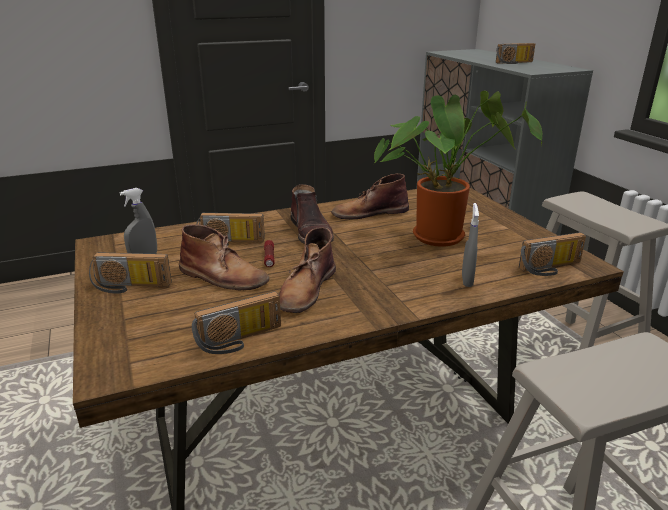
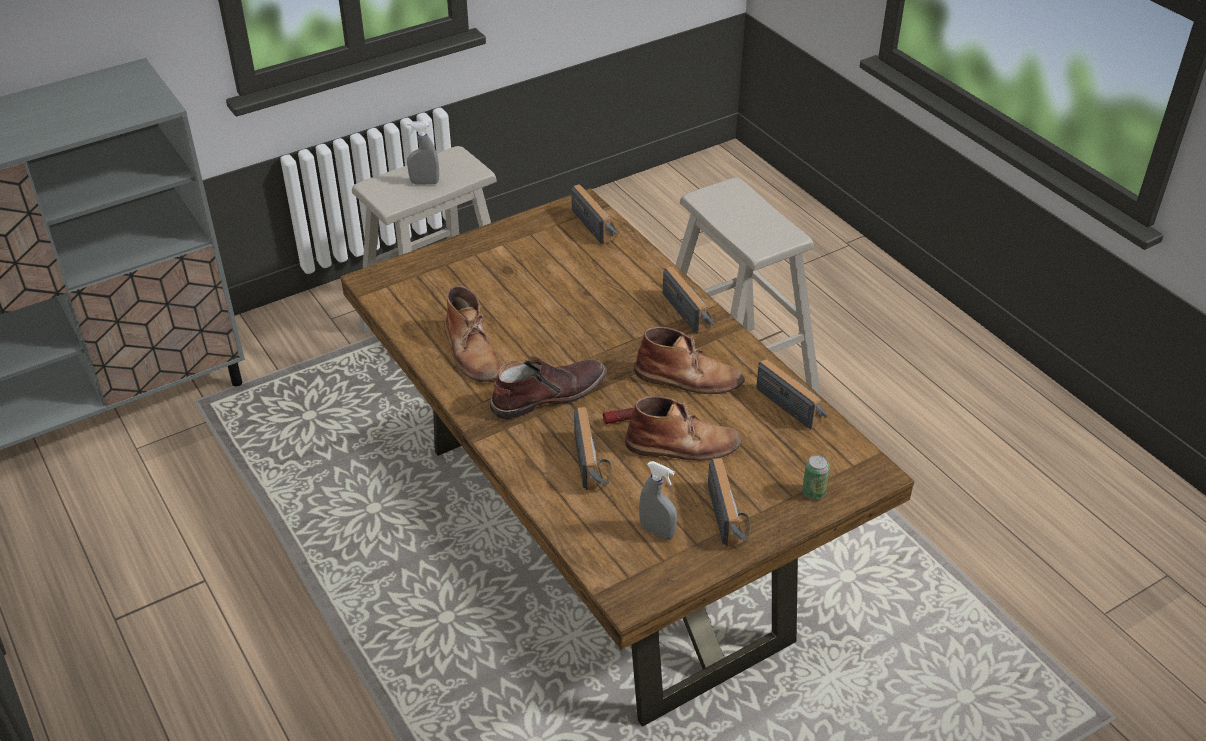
camera: 100 degrees left, 15 degrees up
(117, 331) = (813, 492): none -> can
(223, 277) = (684, 445): brown boot -> brown boot turned 75 degrees clockwise
(442, 235) = (533, 291): potted plant -> none
(467, 280) = (638, 276): grey spray bottle -> grey spray bottle (424, 183)
(515, 63) = (55, 115): radio -> radio (691, 312)

